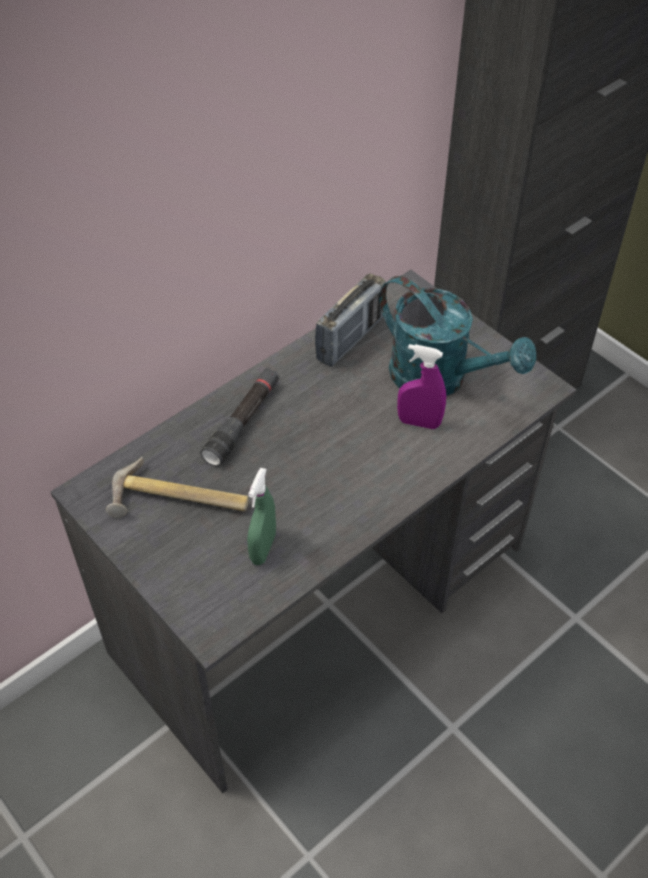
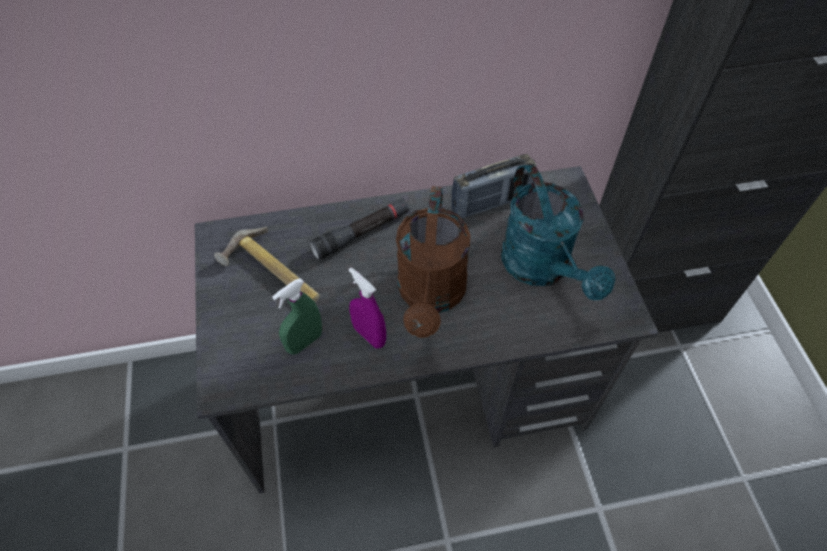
camera: 30 degrees right, 5 degrees up
(355, 449) = (431, 296): none -> brown watering can
(419, 422) = (498, 297): purple spray bottle -> purple spray bottle (369, 335)

